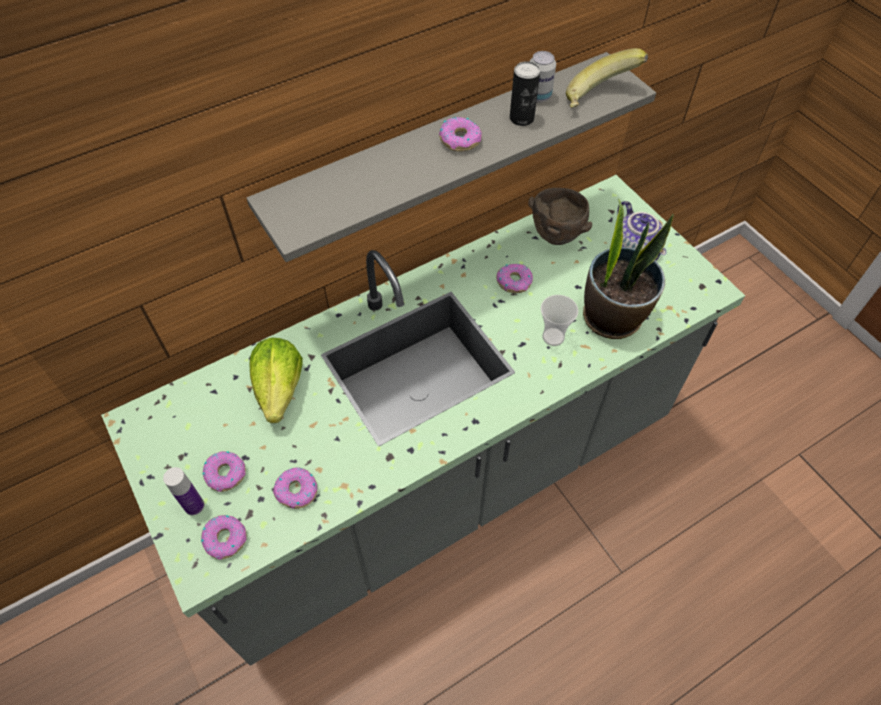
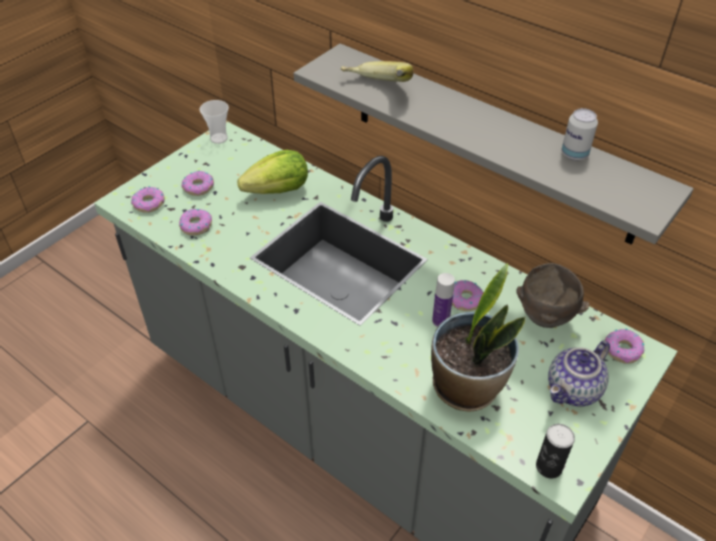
camera: 70 degrees right, 10 degrees down
(194, 506) = (170, 182): bottle -> bottle (440, 321)
(460, 139) = (475, 122): donut -> donut (623, 350)
(521, 118) = (533, 150): can -> can (549, 467)
(553, 337) = (414, 344): cup -> cup (219, 138)
(600, 99) = (607, 195): banana -> banana (375, 90)

